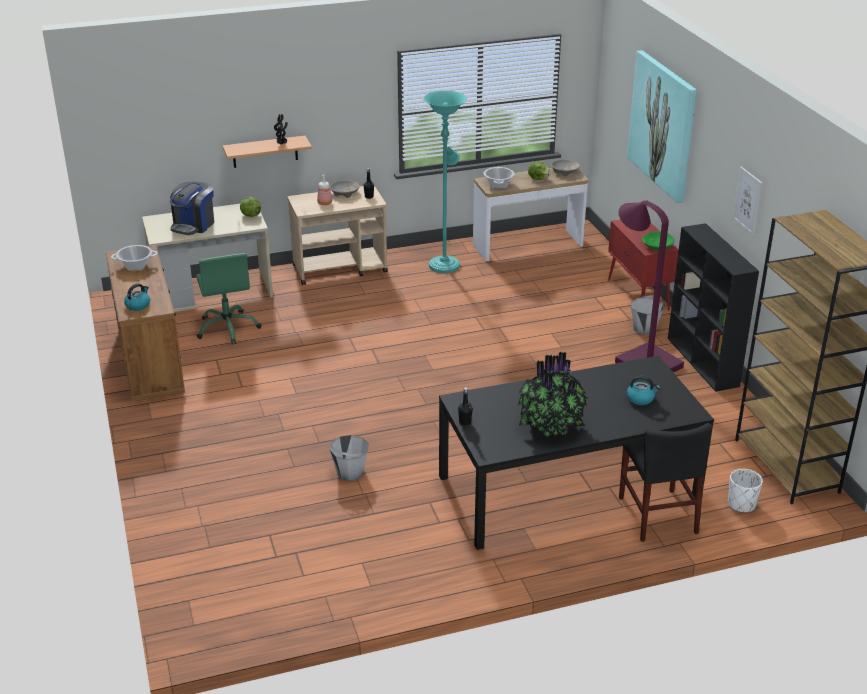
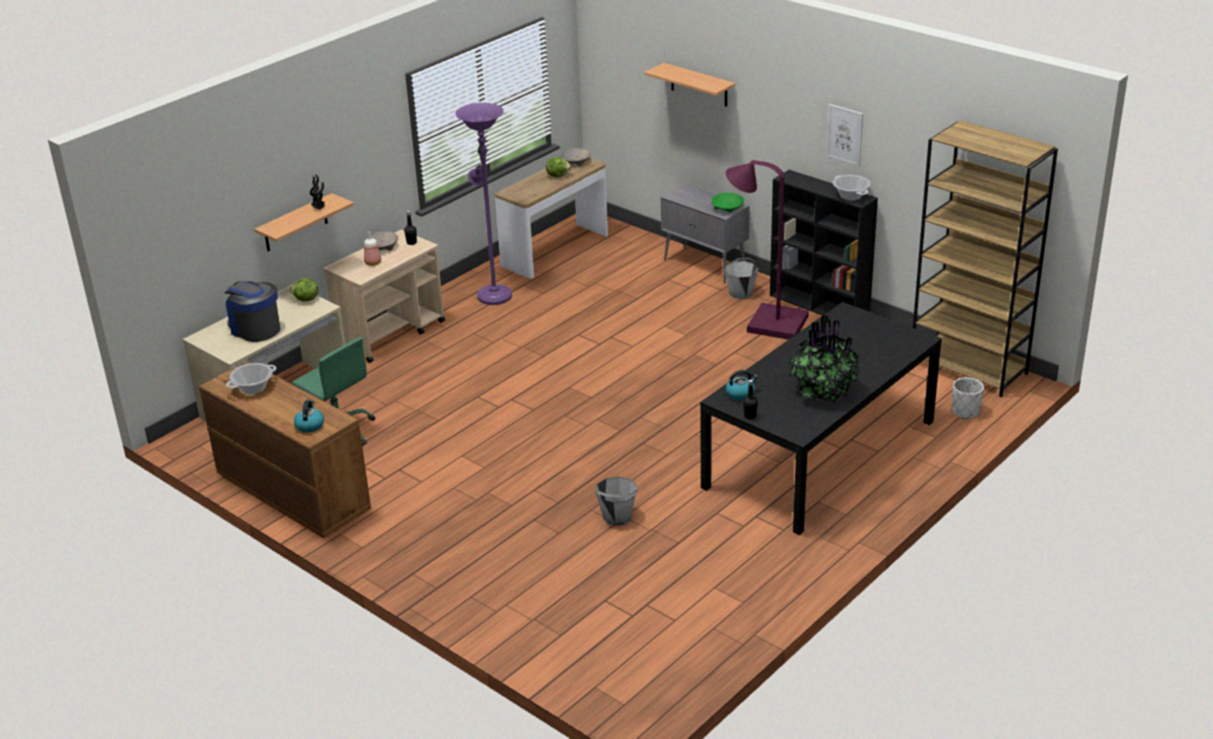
camera: 30 degrees left, 0 degrees up
(193, 225) = (255, 329): coffee machine -> coffee machine turned 135 degrees clockwise
(445, 263) = (493, 294): turquoise floor lamp -> purple floor lamp
(498, 184) = (526, 192): cooking pot -> cooking pot (851, 196)
(638, 295) = (705, 265): red cabinet -> grey cabinet
(640, 399) = (868, 342): kettle -> kettle (740, 394)
(657, 515) = (911, 446): black chair -> none
(663, 125) = (699, 85): picture -> shelf

